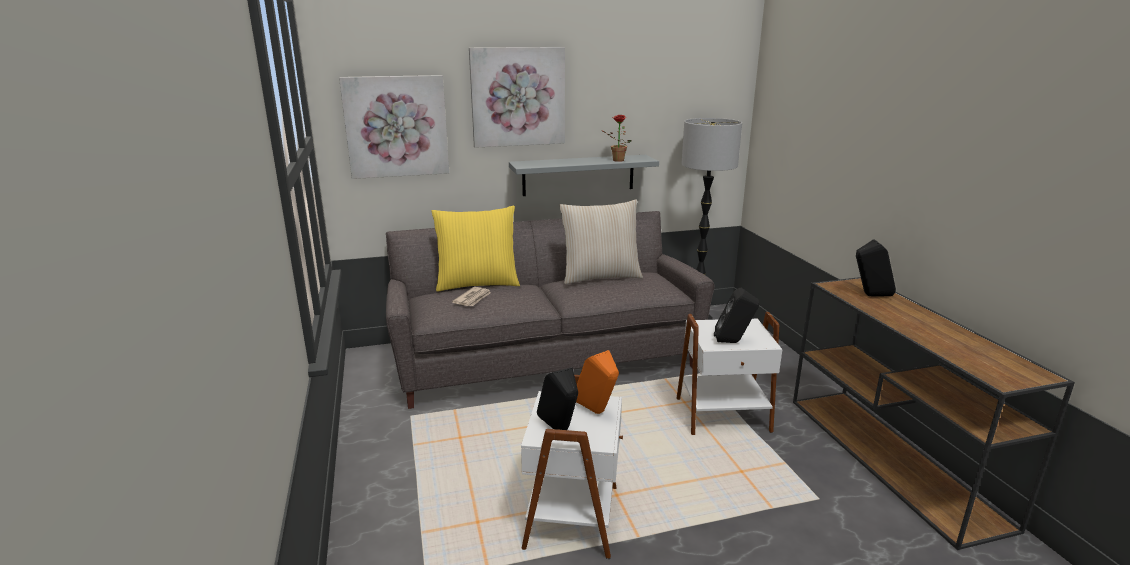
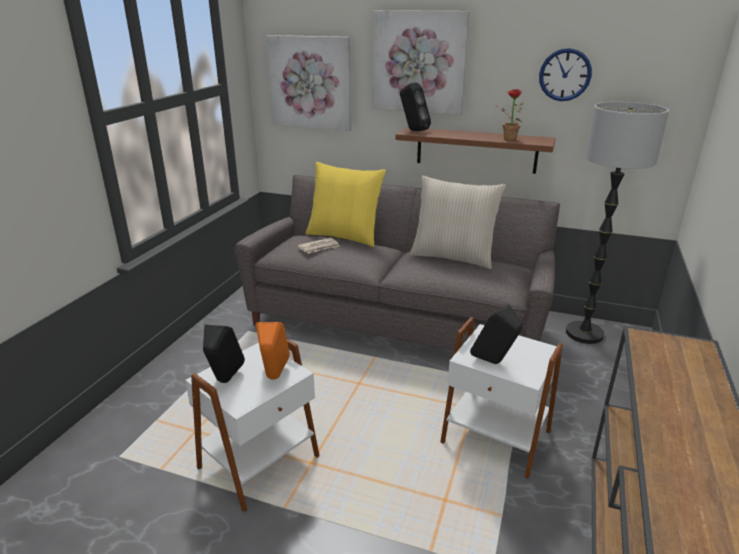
camera: 35 degrees right, 5 degrees up
(578, 175) = (476, 150): grey shelf -> brown shelf
(648, 99) = (565, 75): none -> wall clock
(869, 296) = (677, 365): black speaker -> black speaker (413, 130)

